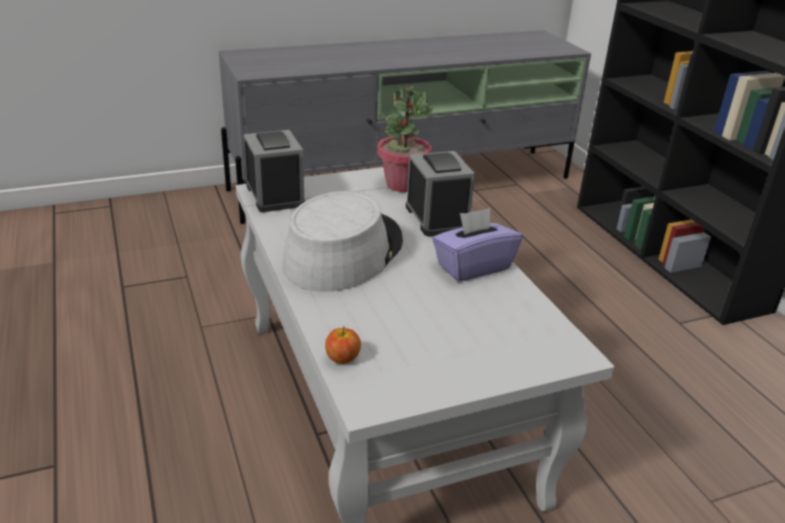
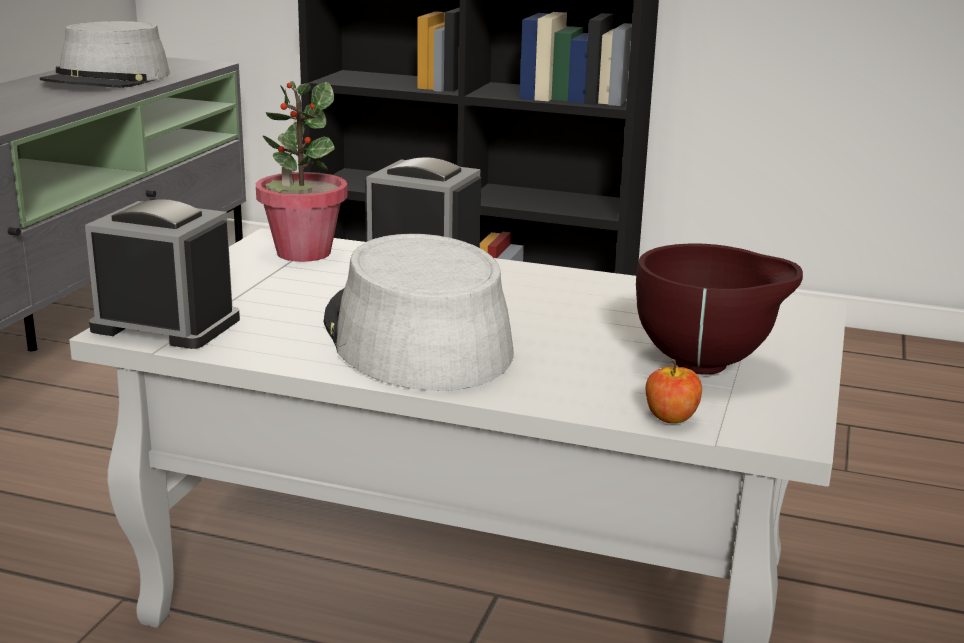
camera: 50 degrees left, 10 degrees down
(427, 348) = (709, 366): none -> brown bowl
(473, 266) = (567, 288): purple tissue box -> none
(495, 47) = (108, 79): none -> grey hat

